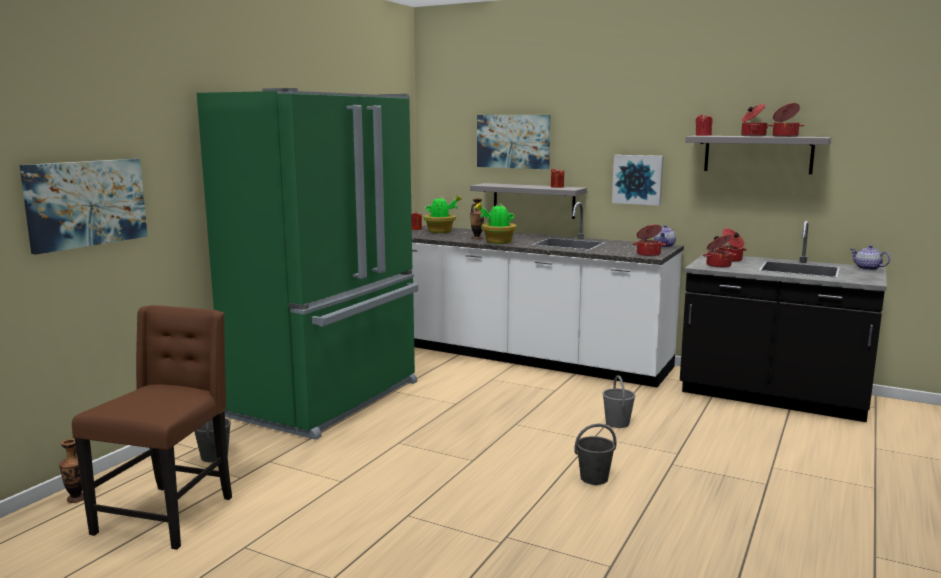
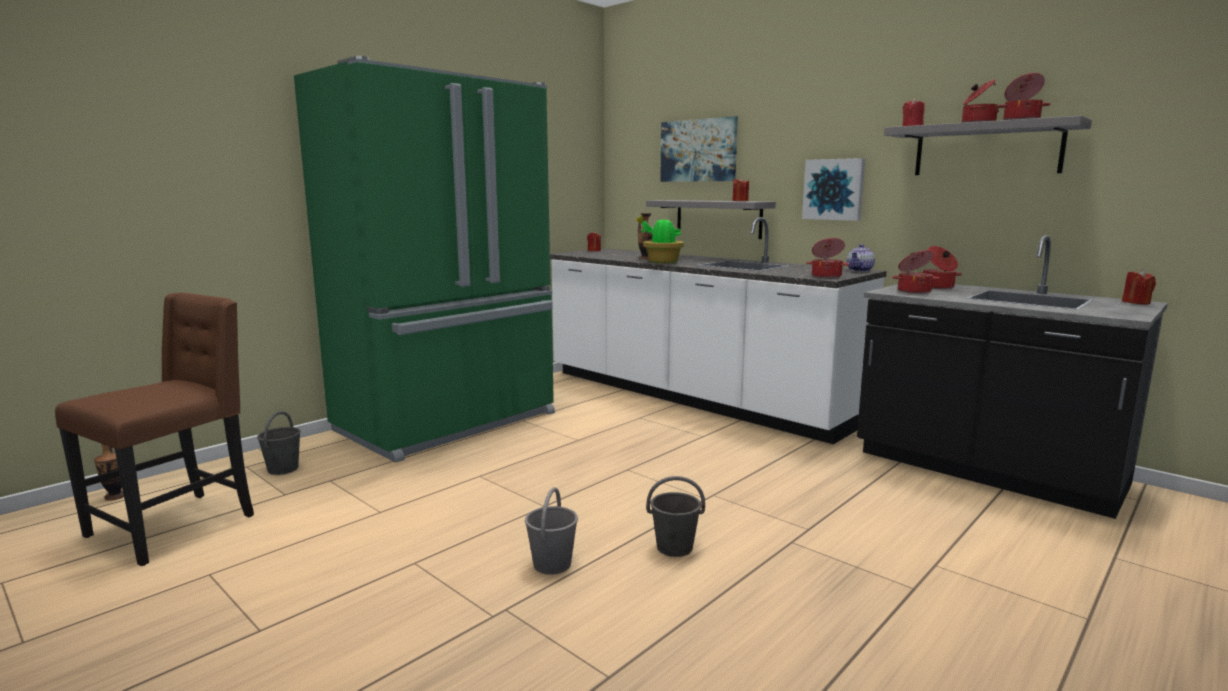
camera: 15 degrees right, 0 degrees up
(86, 203) = (145, 183): picture -> none
(441, 232) = (616, 253): potted plant -> none
(617, 423) = (753, 481): grey bucket -> grey bucket (552, 564)
(867, 268) = (1136, 302): teapot -> red candle

